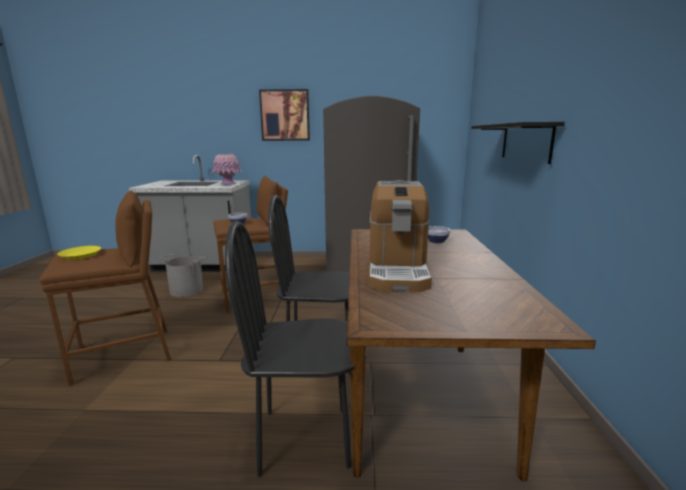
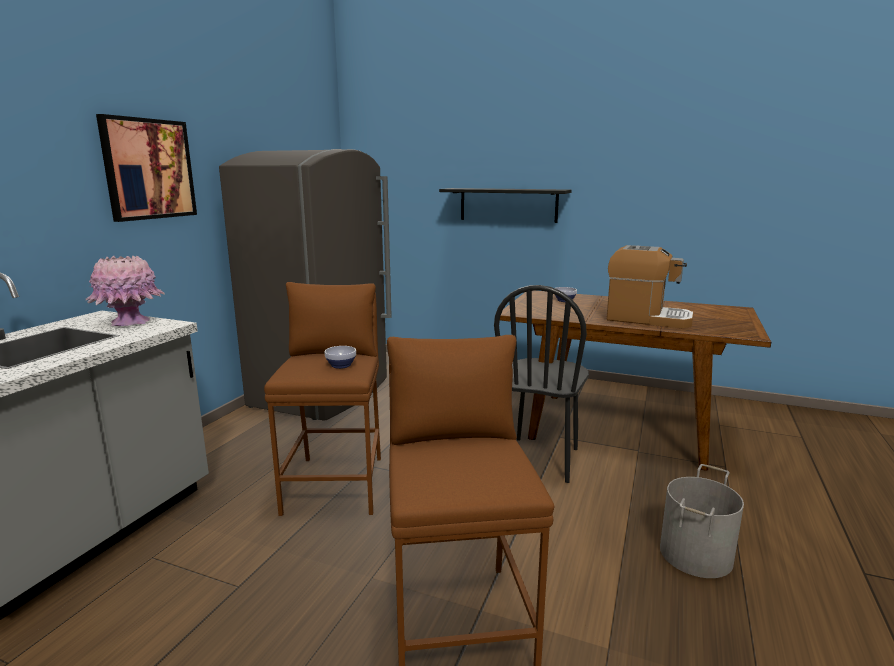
camera: 70 degrees left, 0 degrees up
(81, 255) = (456, 471): yellow plate -> none
(186, 290) = (221, 559): grey bucket -> grey bucket (697, 554)
(305, 438) = (667, 484): black chair -> none

